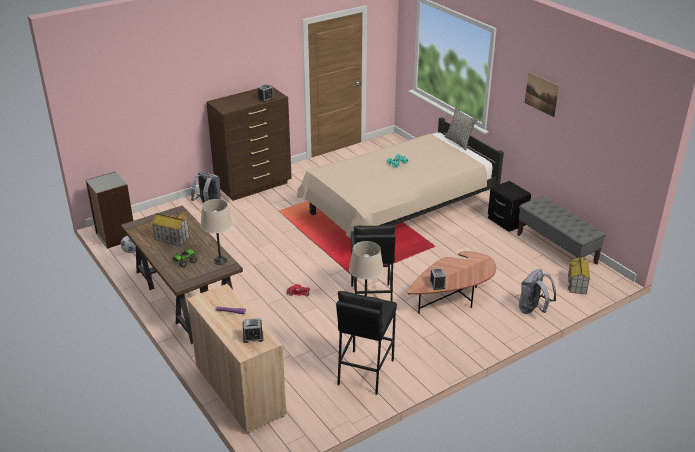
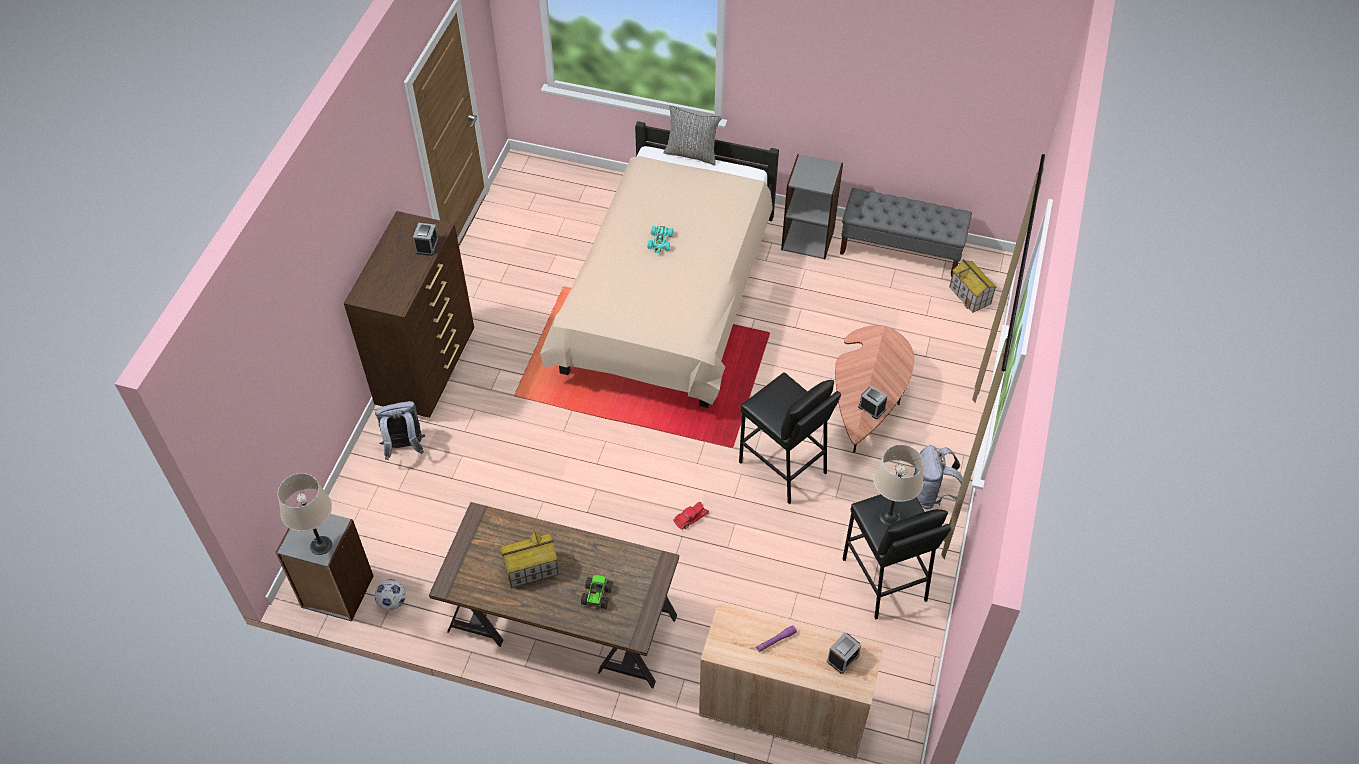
camera: 40 degrees left, 20 degrees up
(220, 261) = (639, 563): beige table lamp -> beige table lamp (321, 545)
(506, 221) = (808, 238): black nightstand -> grey bookcase
(533, 310) = (962, 364): grey backpack -> grey backpack (931, 494)
(541, 94) = (834, 61): picture -> none

